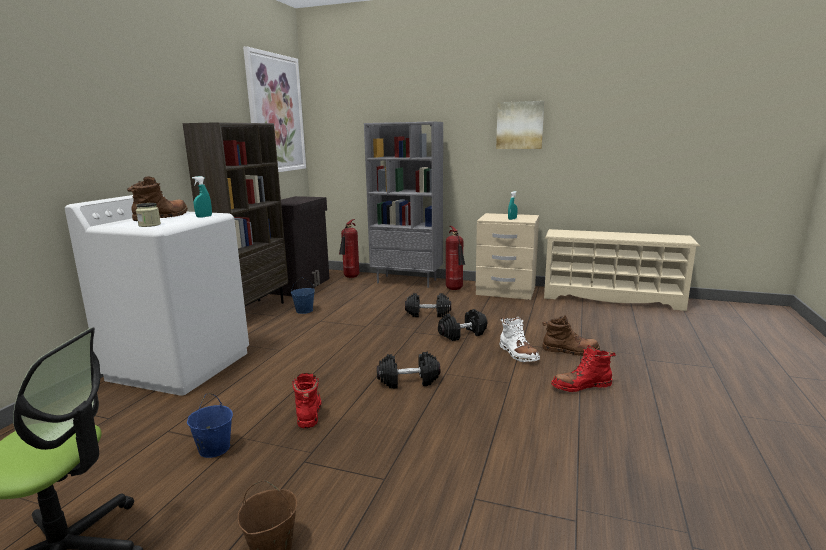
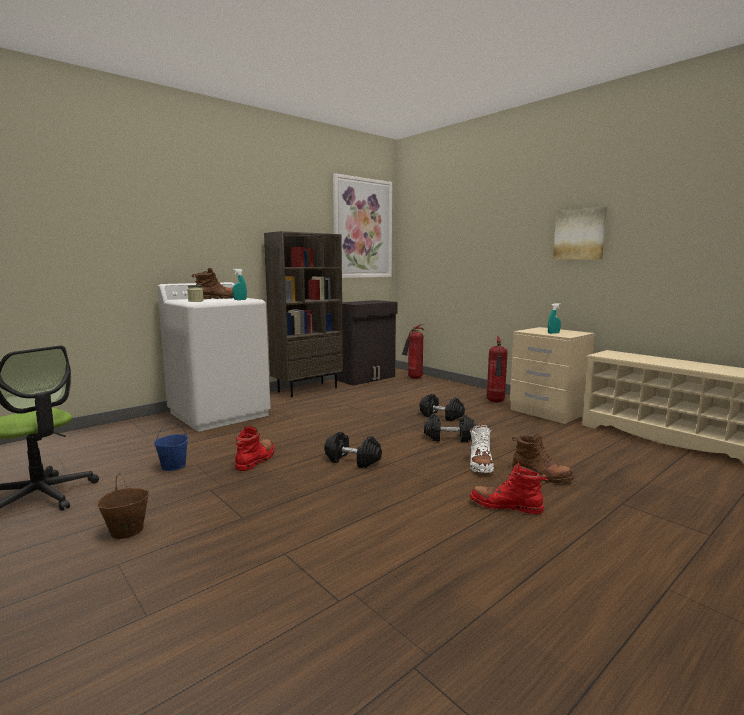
camera: 30 degrees right, 5 degrees down
(304, 311) = (344, 396): blue bucket -> none
(407, 281) = (459, 388): grey bookcase -> none

